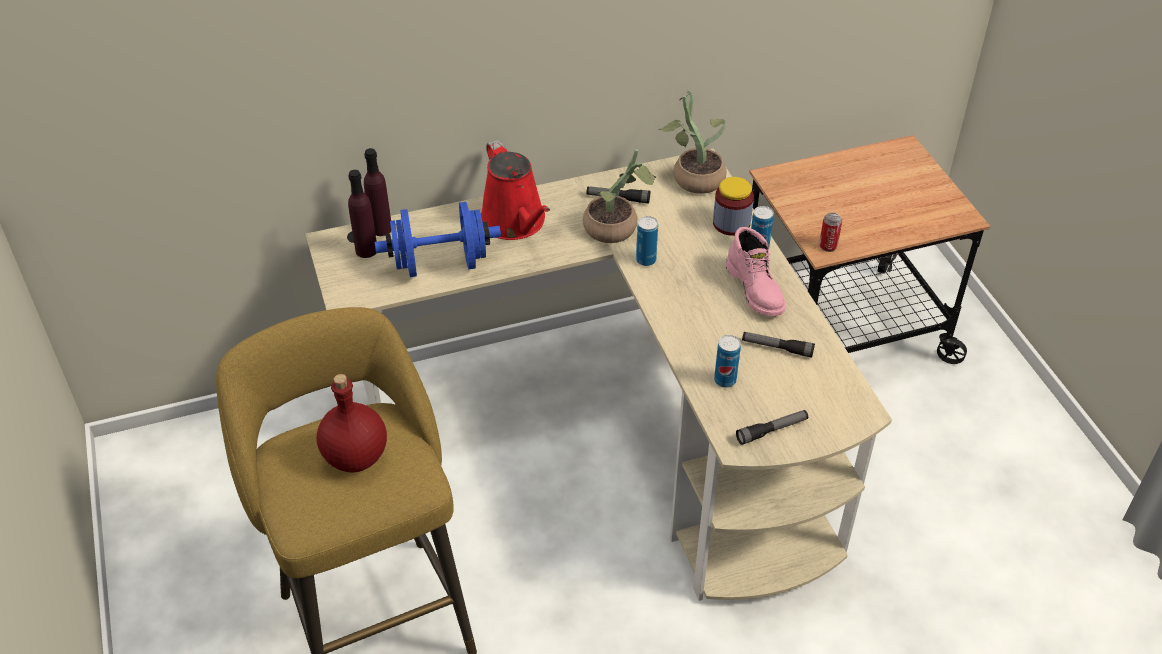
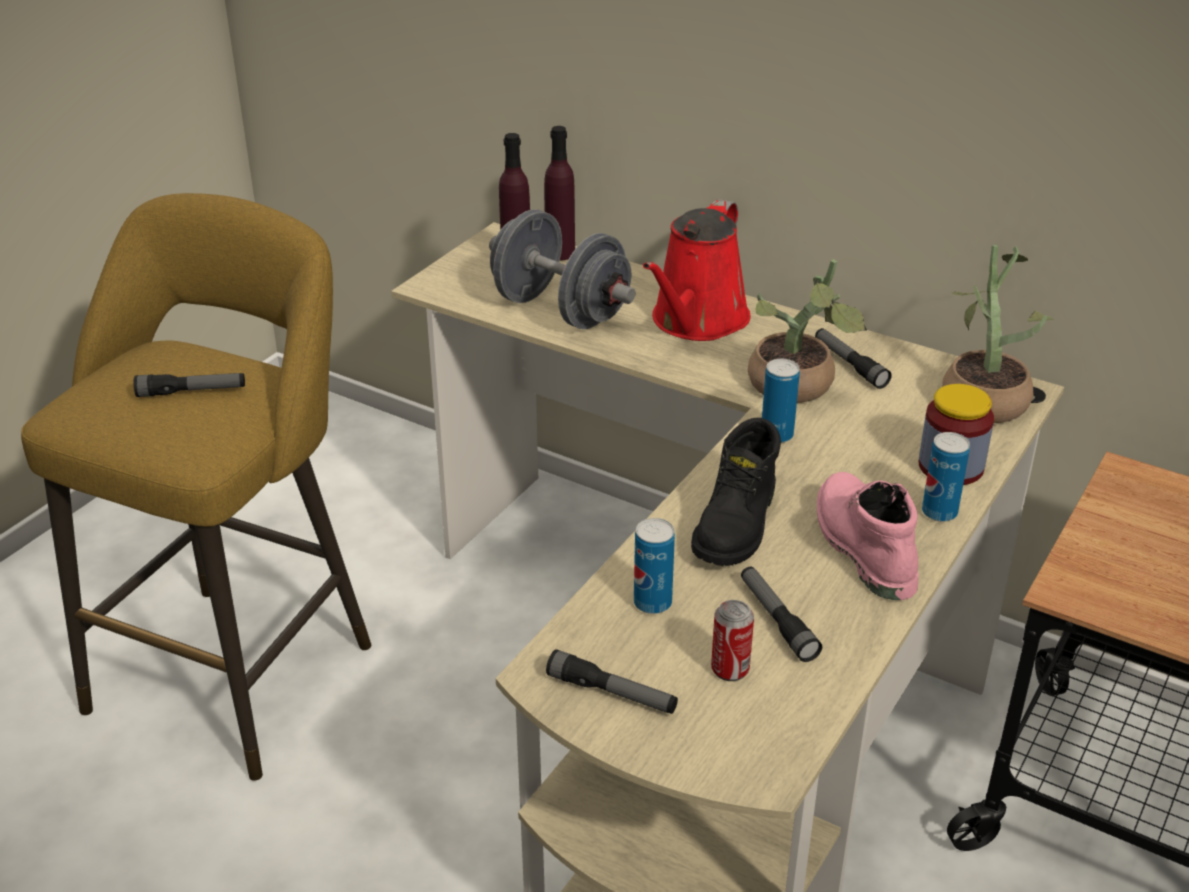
camera: 50 degrees right, 10 degrees down
(355, 456) = (191, 392): red bottle -> flashlight
(440, 264) = (560, 310): blue dumbbell -> grey dumbbell
(699, 317) = (737, 525): none -> black boot
(756, 289) = (861, 547): pink boot -> pink boot turned 135 degrees clockwise
(828, 246) = (1082, 590): can -> can (730, 669)

